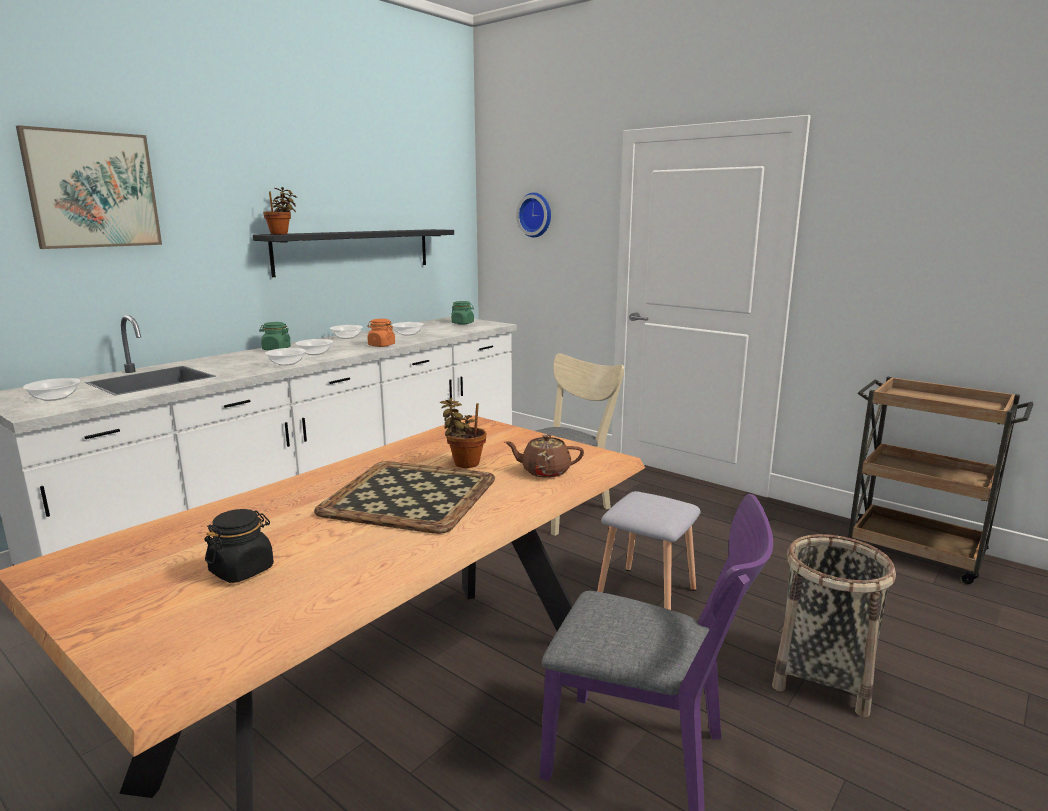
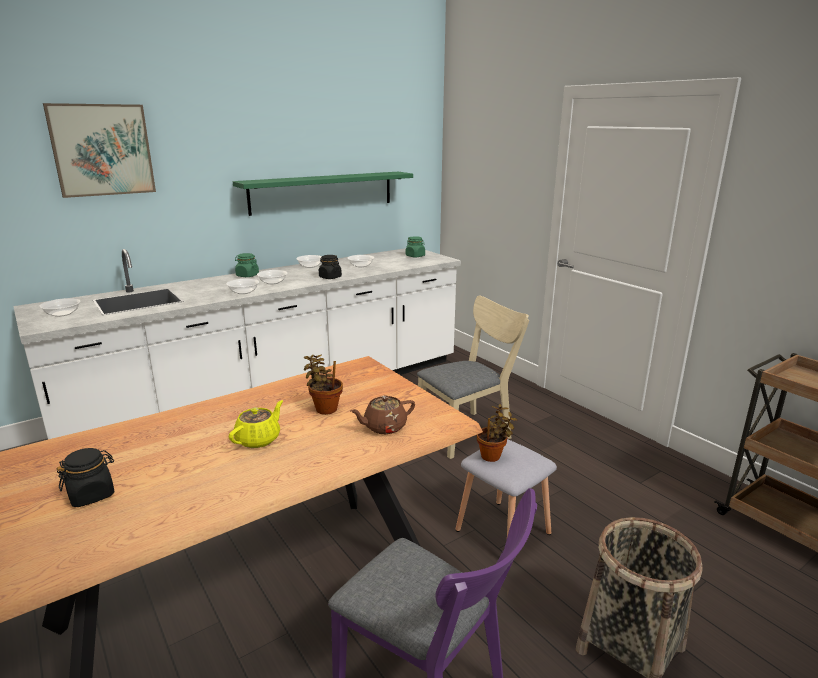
camera: 15 degrees right, 5 degrees up
(281, 234) = (254, 181): potted plant -> potted plant (493, 456)
(354, 251) = (323, 192): black shelf -> green shelf
(381, 345) = (330, 277): orange jar -> black jar
(410, 497) = (259, 439): tray -> yellow teapot
(536, 215) = (488, 161): wall clock -> none
(544, 471) = (384, 427): brown teapot -> brown teapot turned 45 degrees counterclockwise

